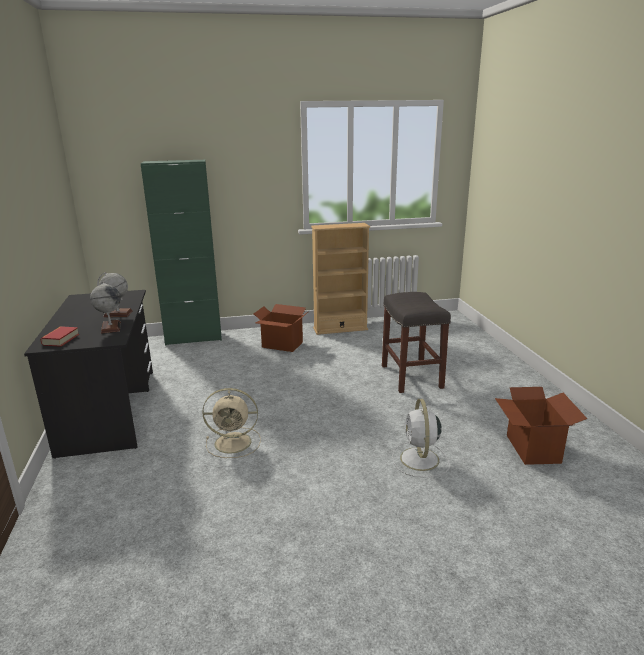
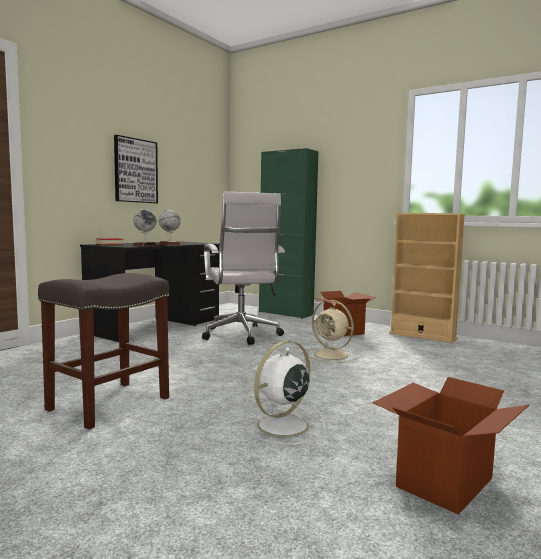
camera: 45 degrees right, 15 degrees down
(26, 223) = (135, 171): none -> picture
(219, 385) = (241, 335): none -> white office chair
(234, 442) = (177, 361): beige fan -> beige fan (332, 355)
(410, 376) = (422, 379): grey stool -> grey stool (110, 403)

